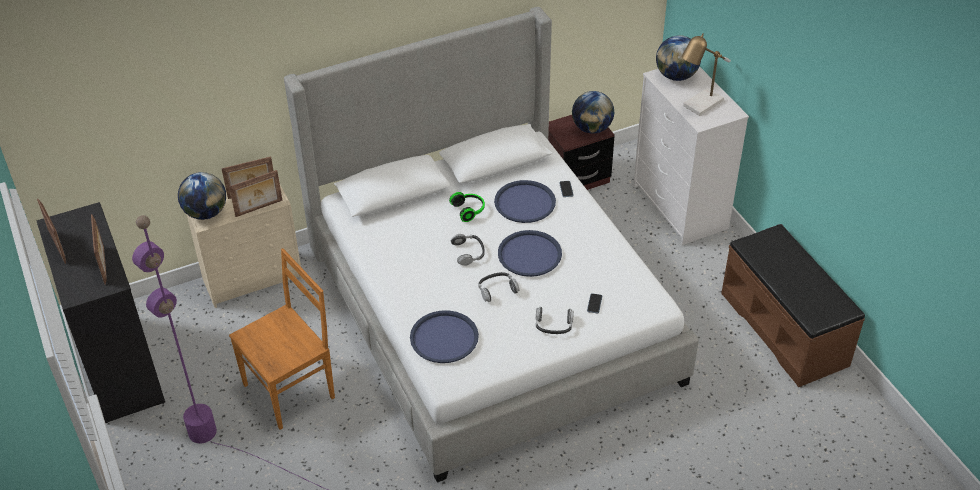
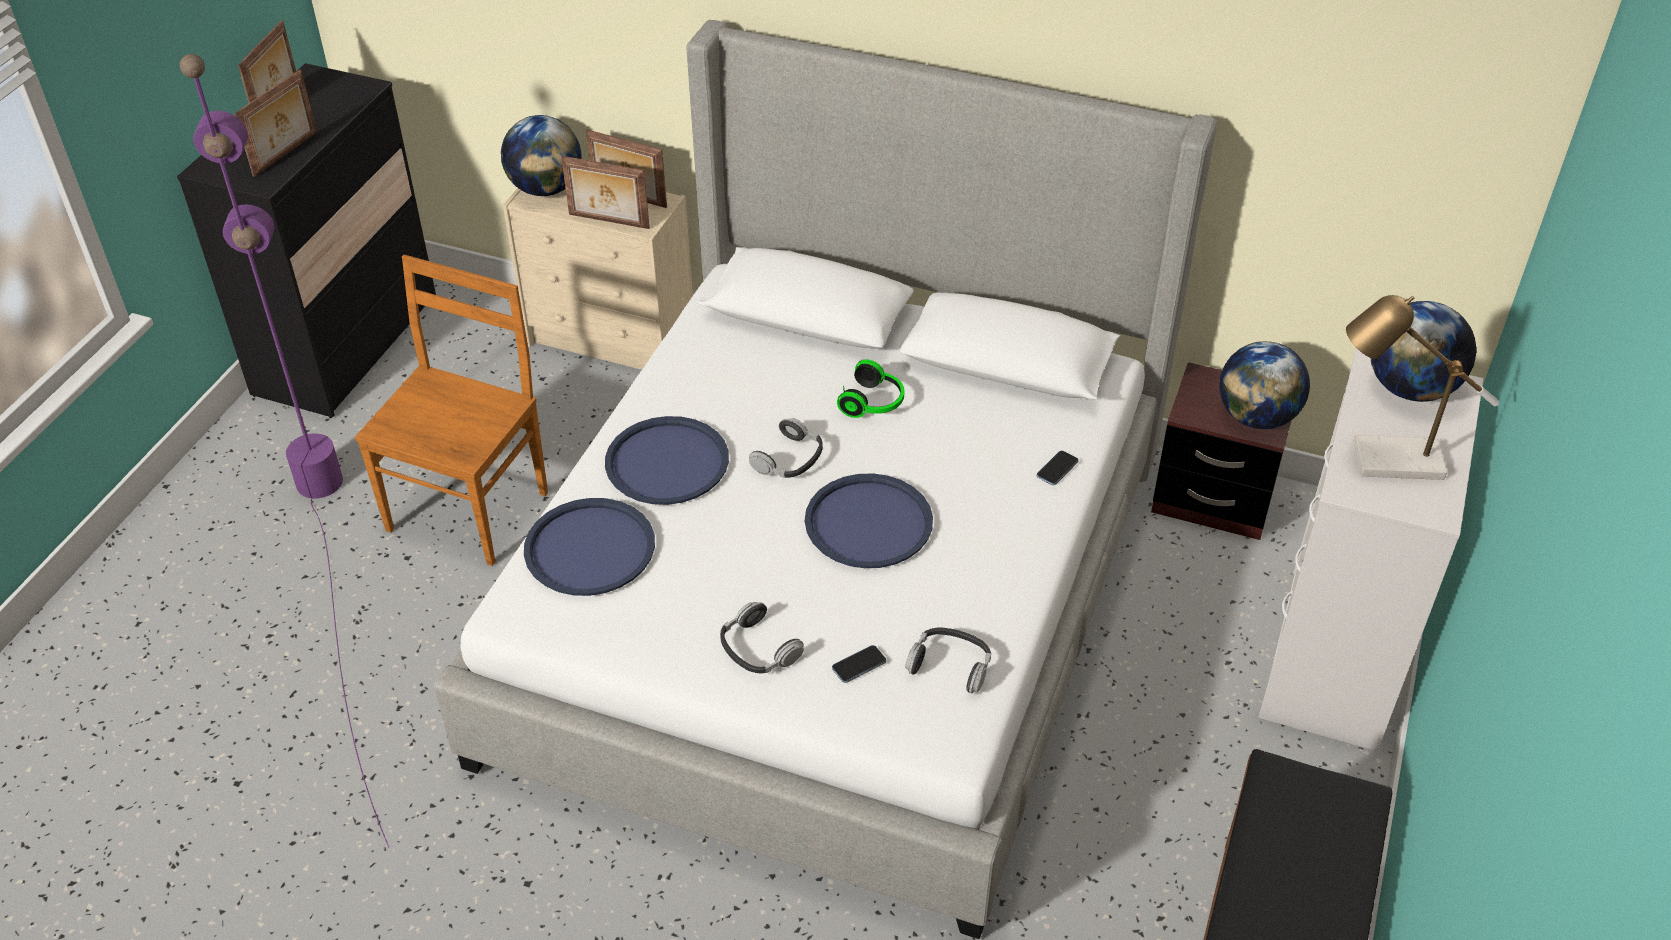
camera: 45 degrees right, 0 degrees up
(291, 390) = (470, 508): brown chair -> brown chair turned 75 degrees counterclockwise
(497, 289) = (752, 538): headphones -> headphones (950, 665)
(525, 202) = (968, 446): blue tray -> blue tray (667, 462)

